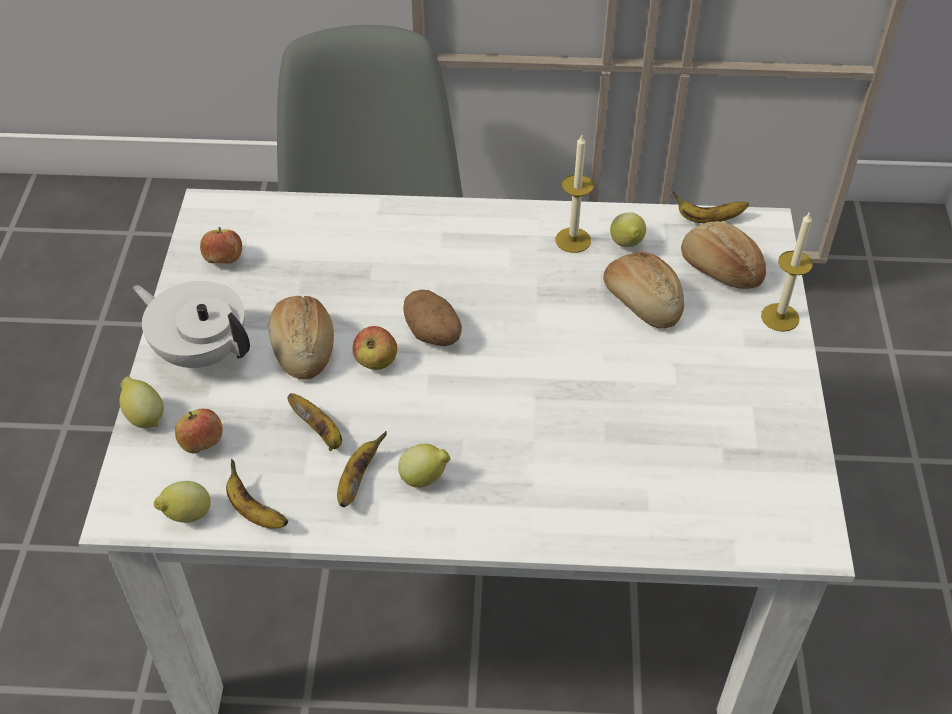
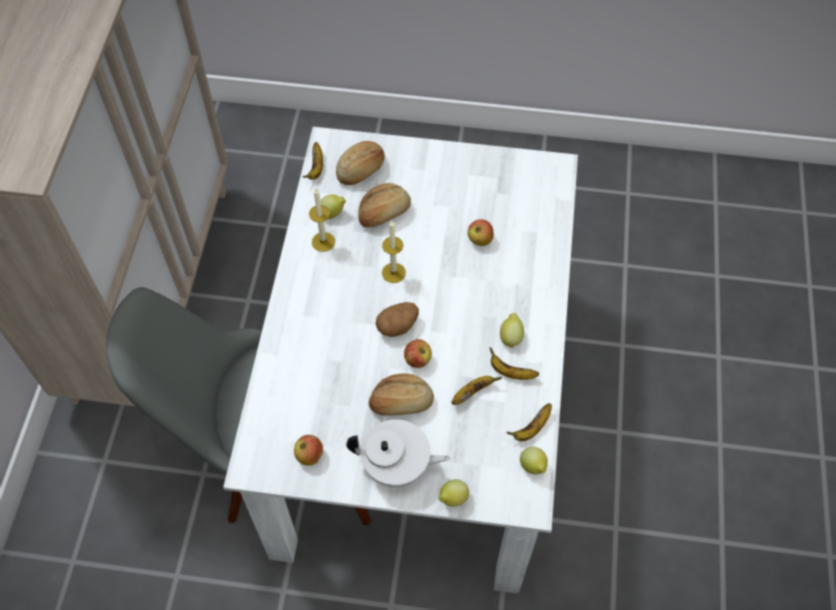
camera: 85 degrees left, 10 degrees up
(201, 350) = (397, 466): white teapot -> white teapot turned 120 degrees counterclockwise
(202, 443) = (477, 461): apple -> apple (480, 240)
(780, 317) = (404, 149): candle -> candle (393, 272)

